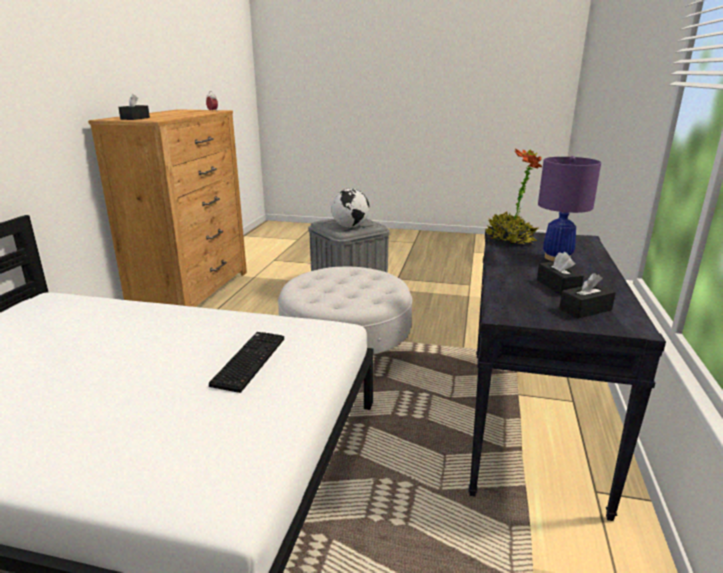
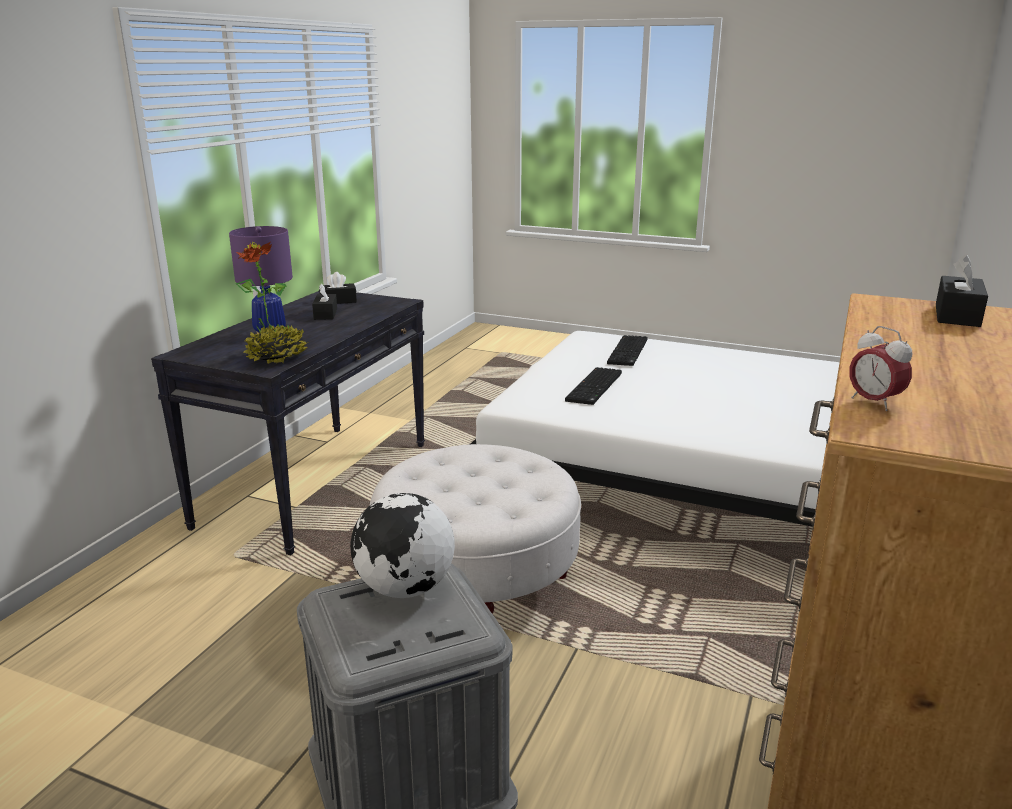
camera: 170 degrees left, 0 degrees up
(174, 443) = (629, 352): none -> keyboard

